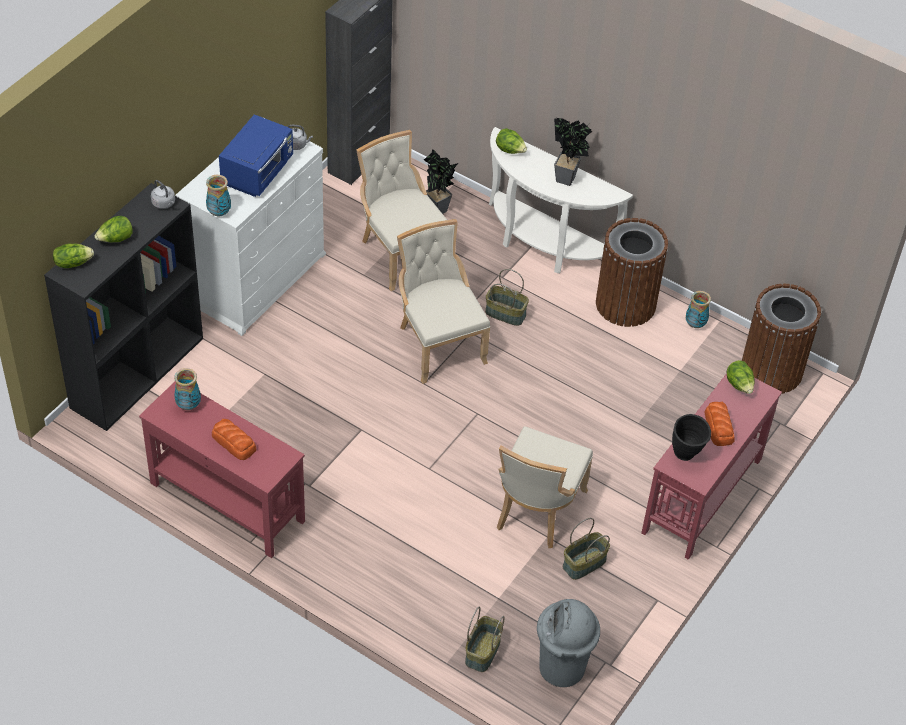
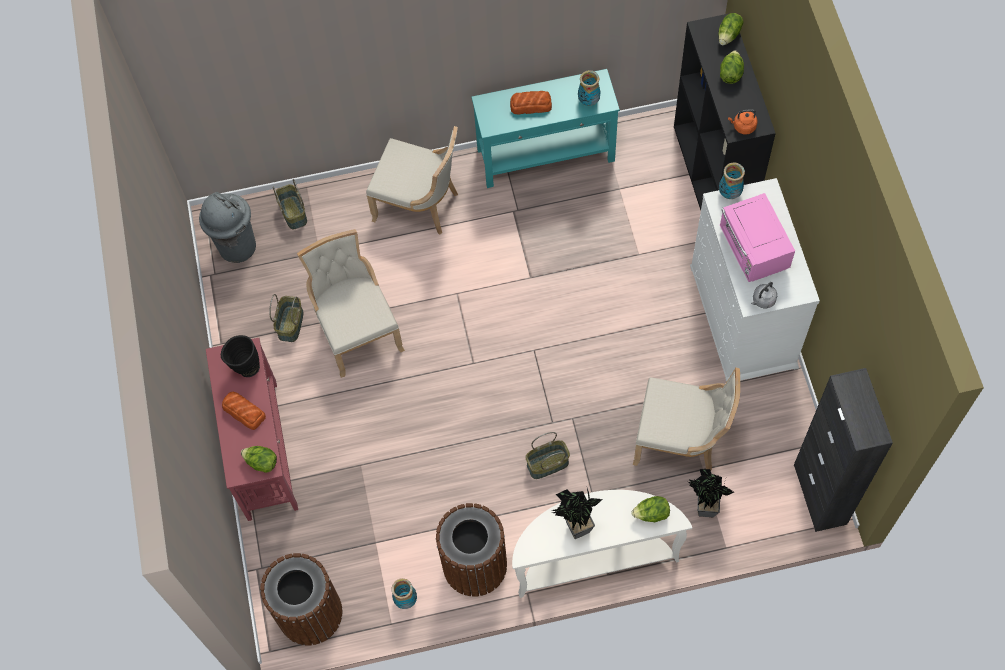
camera: 140 degrees right, 15 degrees up
(164, 203) = (743, 127): grey kettle -> orange kettle
(227, 501) = (546, 155): red console table -> turquoise console table
(258, 172) = (753, 250): blue microwave -> pink microwave
(438, 343) = (562, 391): beige chair -> beige chair (419, 205)

